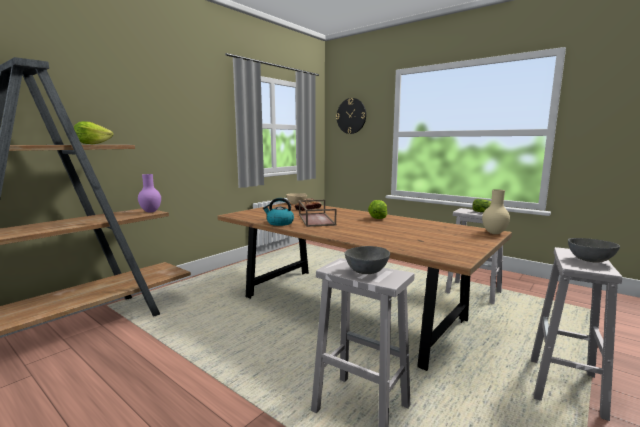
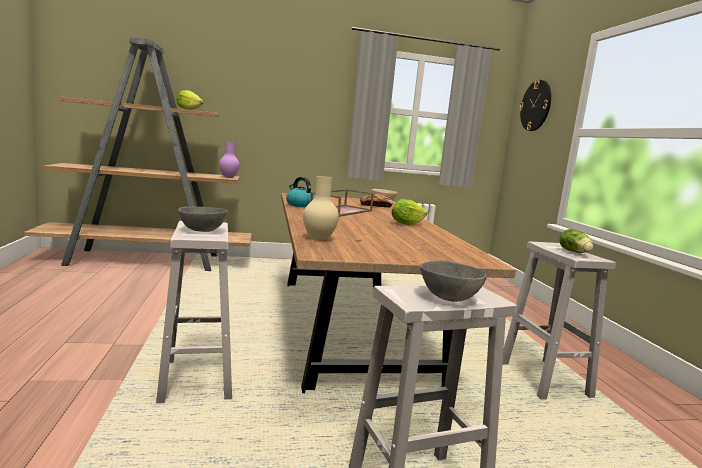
camera: 40 degrees right, 0 degrees up
(494, 233) = (478, 262): beige vase -> beige vase (318, 238)

